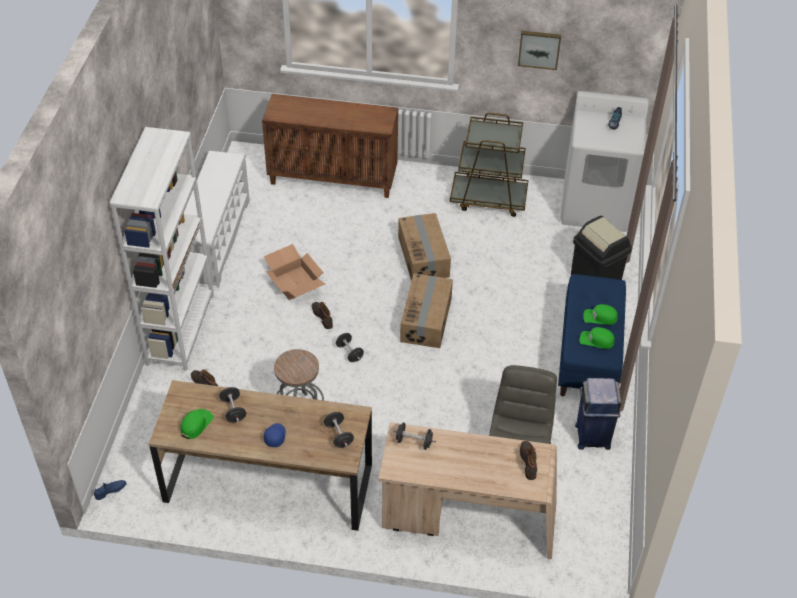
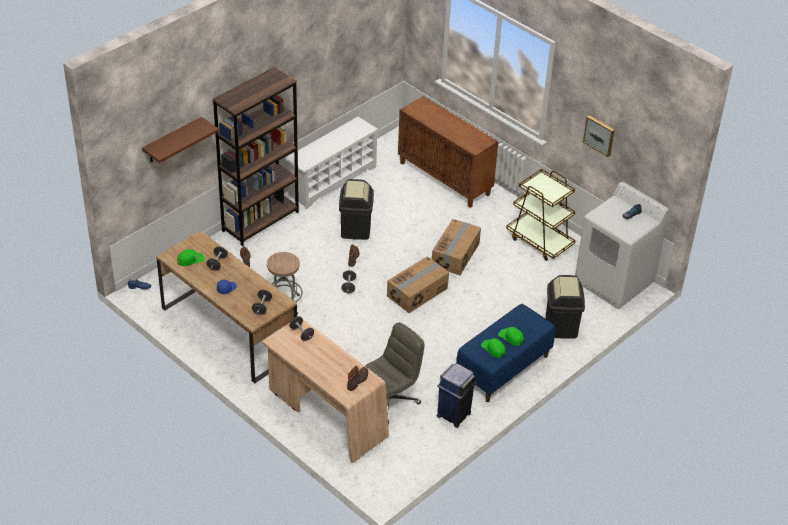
camera: 35 degrees right, 5 degrees down
(89, 282) = (172, 140): none -> brown shelf
(180, 329) = (260, 221): white bookcase -> brown bookcase
(294, 283) = (355, 229): cardboard box -> black trash can

